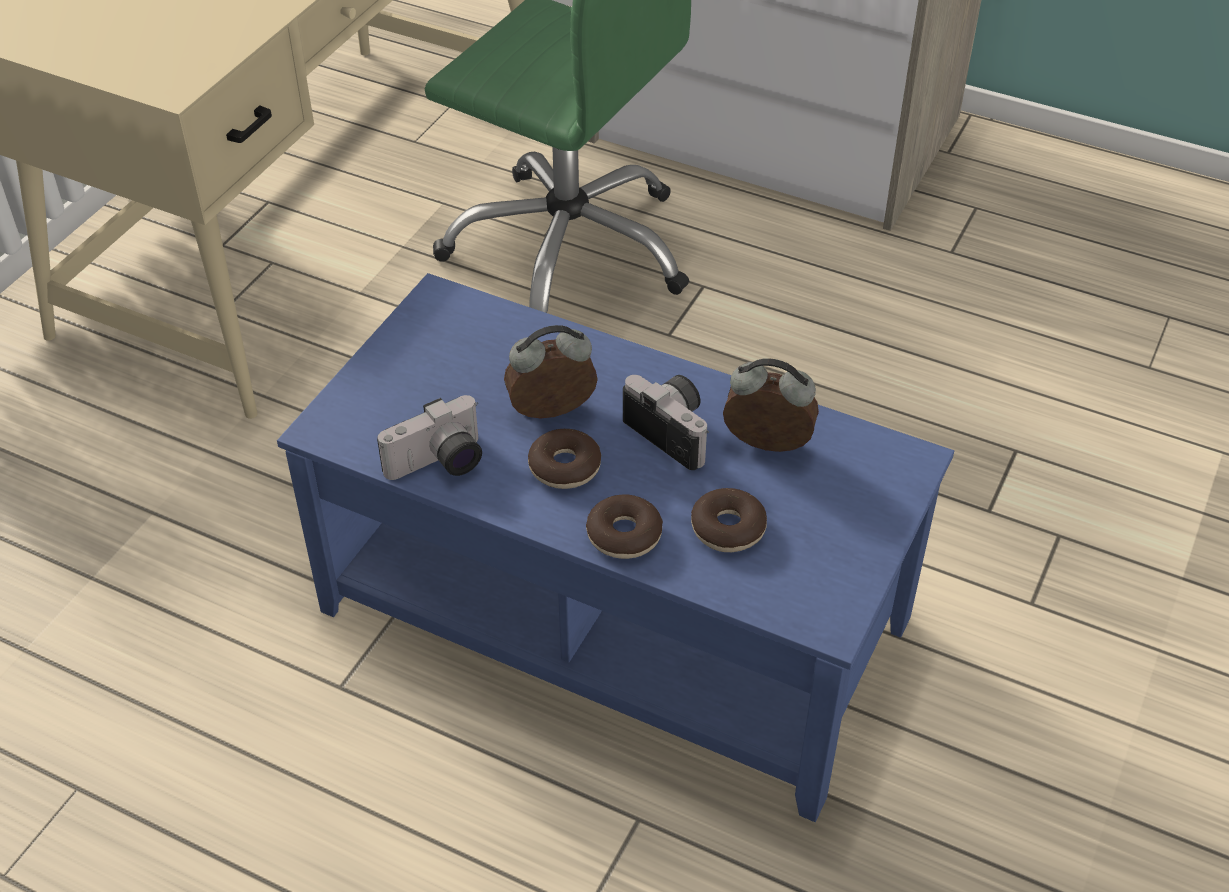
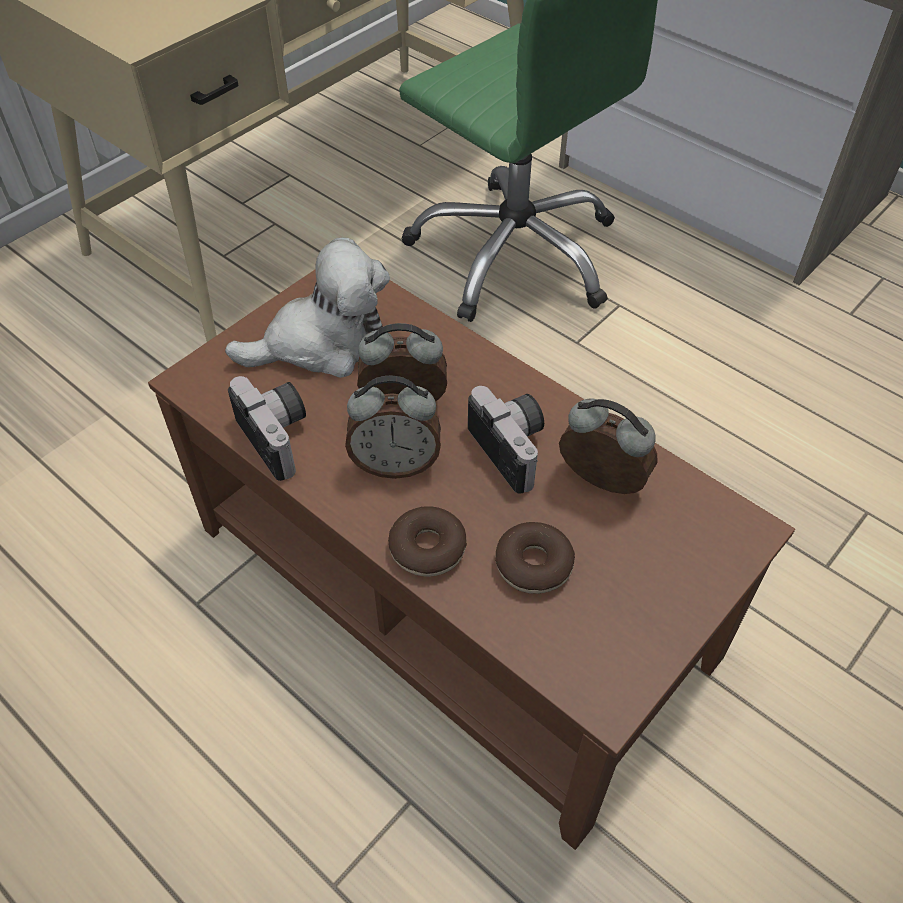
camera: 15 degrees right, 5 degrees up
(439, 465) = (280, 436): camera -> camera turned 105 degrees counterclockwise
(446, 369) = (323, 344): none -> plush toy
(564, 467) = (395, 464): donut -> alarm clock
(611, 617) = (447, 592): blue coffee table -> brown coffee table

